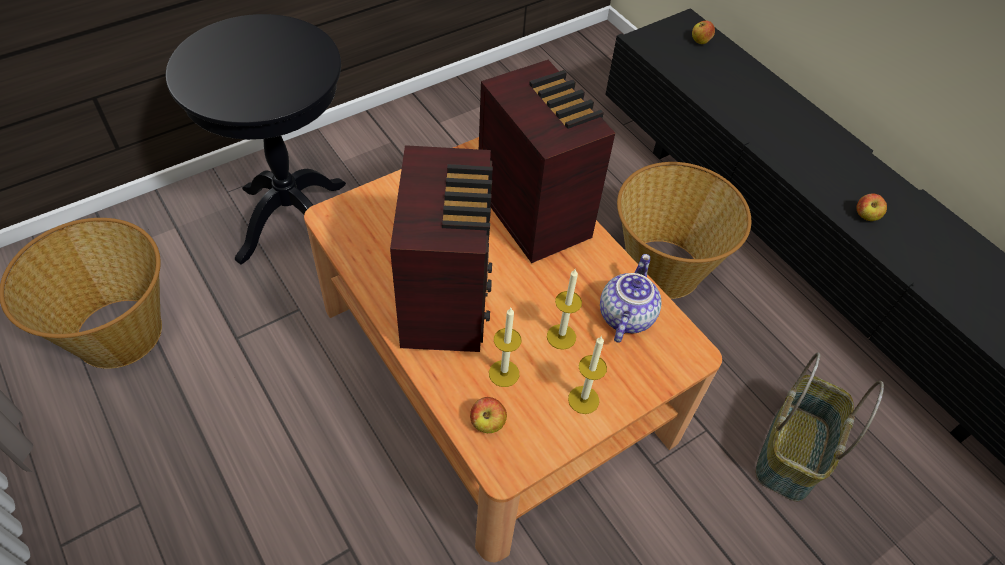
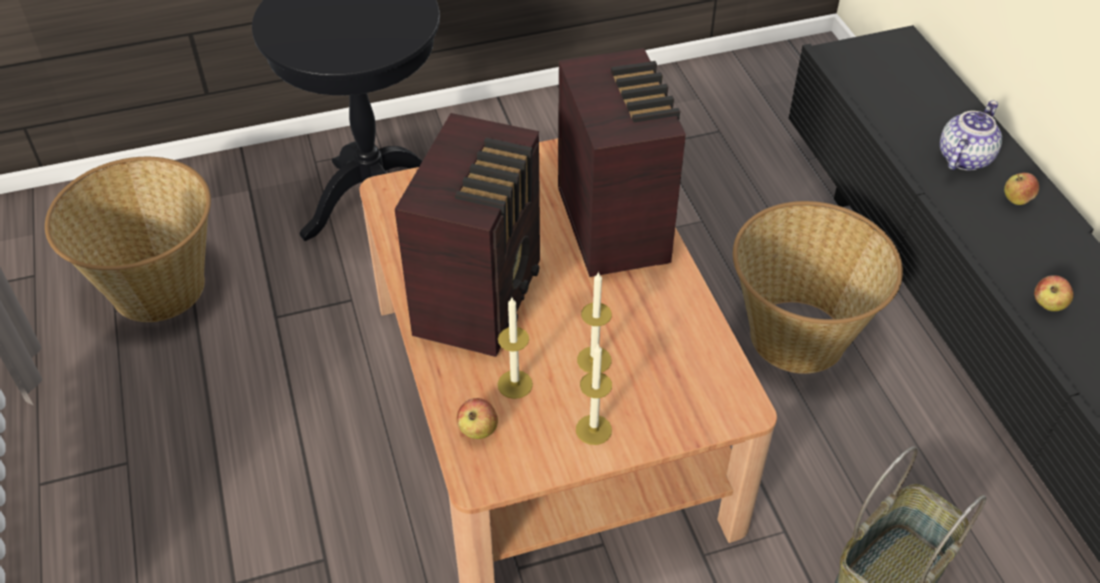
camera: 20 degrees right, 5 degrees down
(624, 315) = (677, 352): teapot -> teapot (963, 157)
(700, 41) = (910, 66): apple -> apple (1016, 200)

